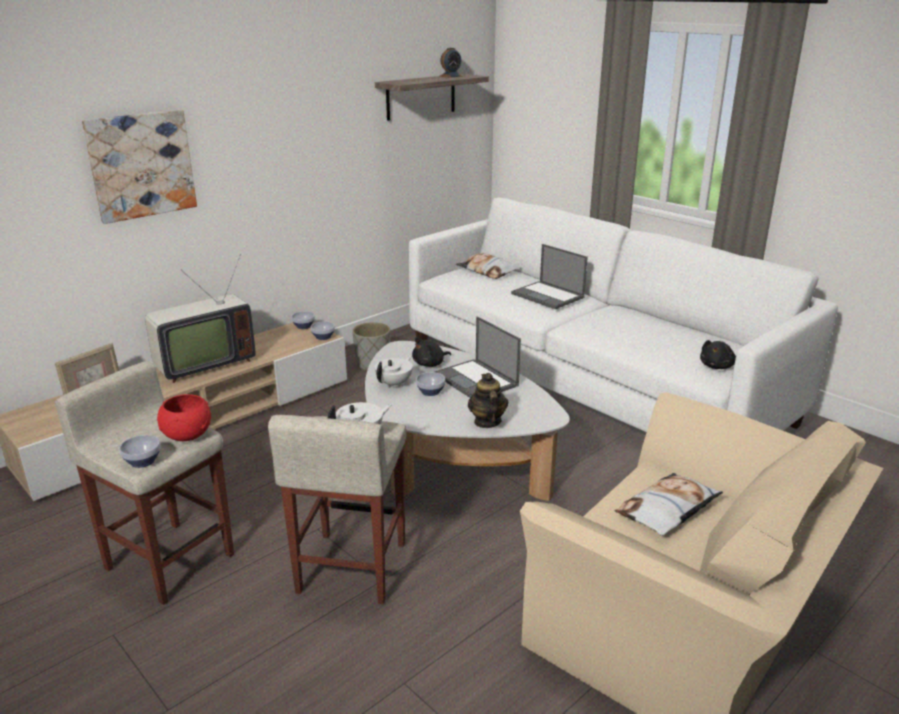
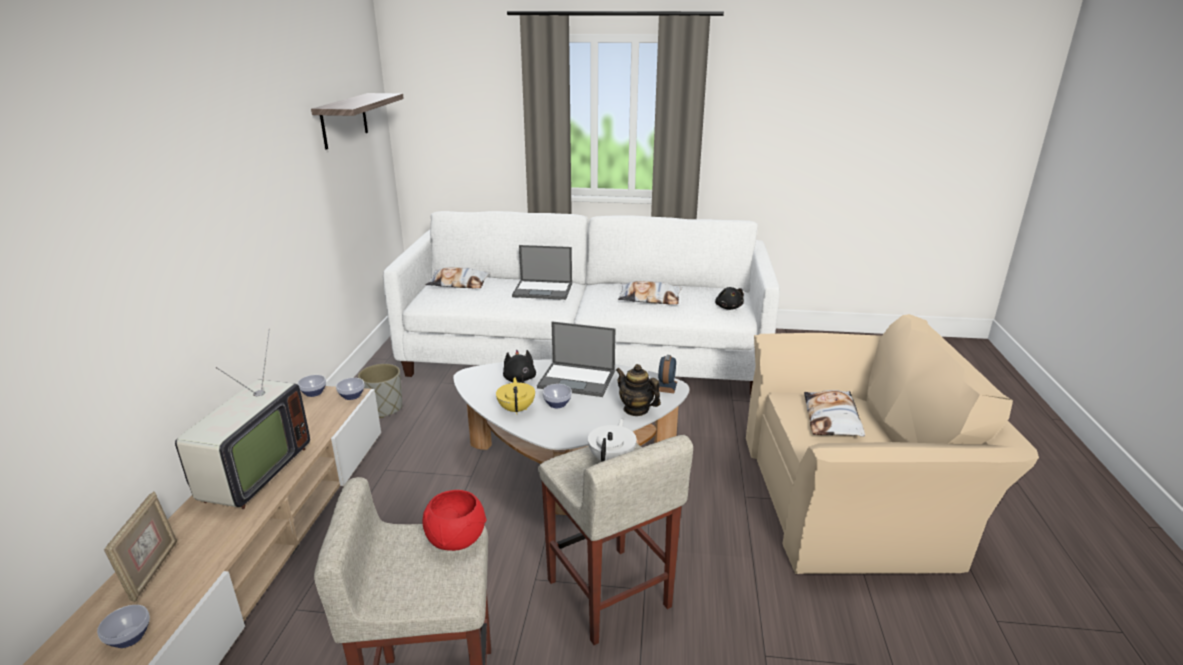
camera: 40 degrees left, 0 degrees up
(141, 165) = (126, 246): picture -> none
(141, 461) = (454, 590): bowl -> bowl (128, 638)
(395, 384) = (517, 409): white teapot -> yellow teapot
(430, 364) = (519, 380): black plush toy -> black plush toy turned 150 degrees clockwise
(450, 76) = (368, 96): alarm clock -> alarm clock (666, 386)
(641, 332) = (649, 298): none -> pillow

